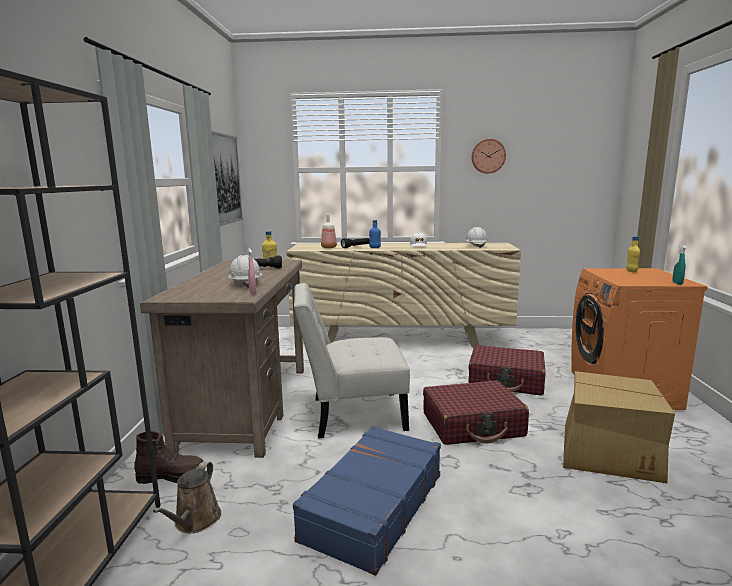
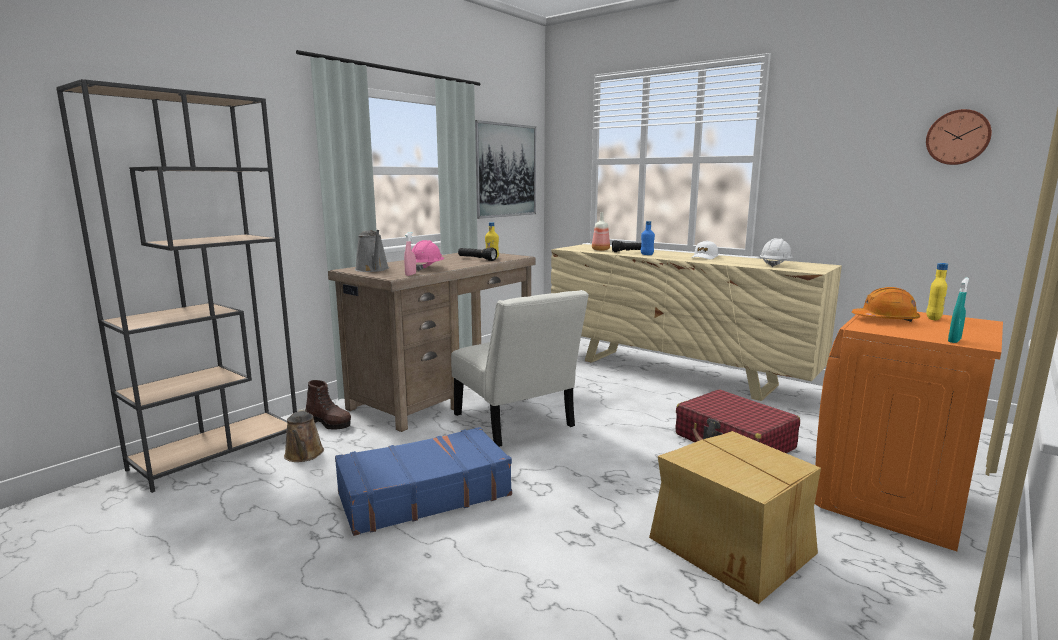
camera: 35 degrees right, 0 degrees up
(193, 294) = (373, 270): none -> grey watering can
(195, 521) = (304, 455): brown watering can -> brown watering can turned 60 degrees counterclockwise
(245, 284) = (426, 268): white hard hat -> pink hard hat
(351, 414) = (516, 423): white chair -> white chair turned 150 degrees counterclockwise
(473, 425) = (618, 468): red suitcase -> none
(488, 156) = (829, 141): wall clock -> wall clock (958, 137)
(618, 276) = (885, 320): none -> orange hard hat

